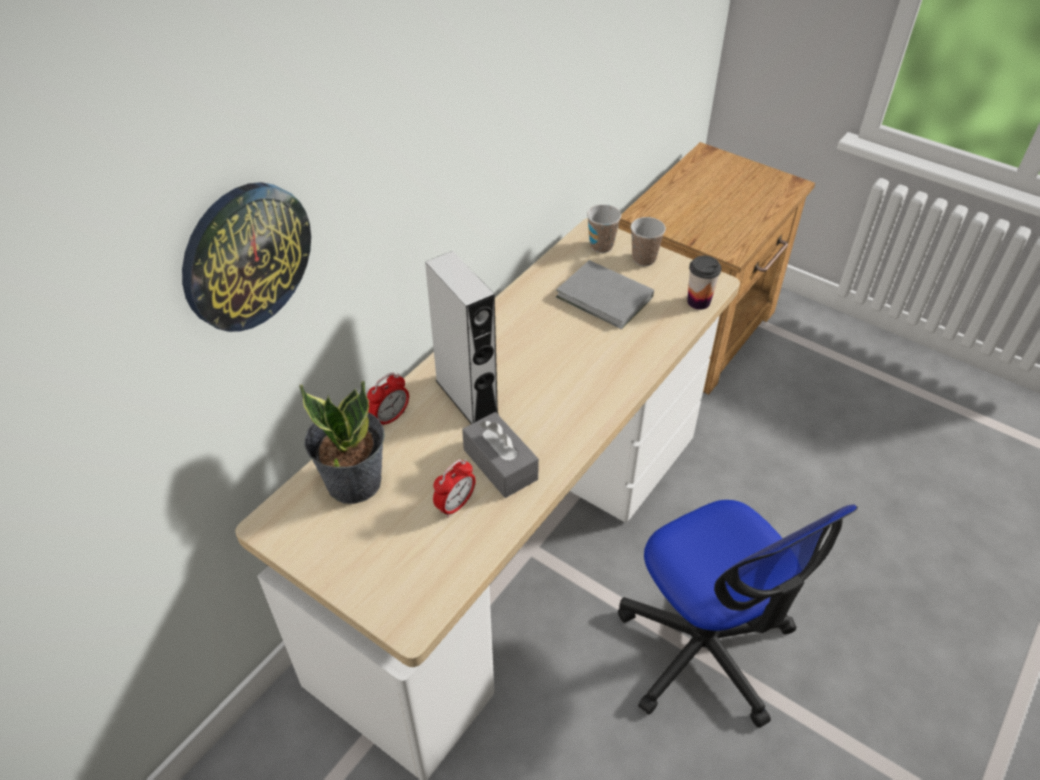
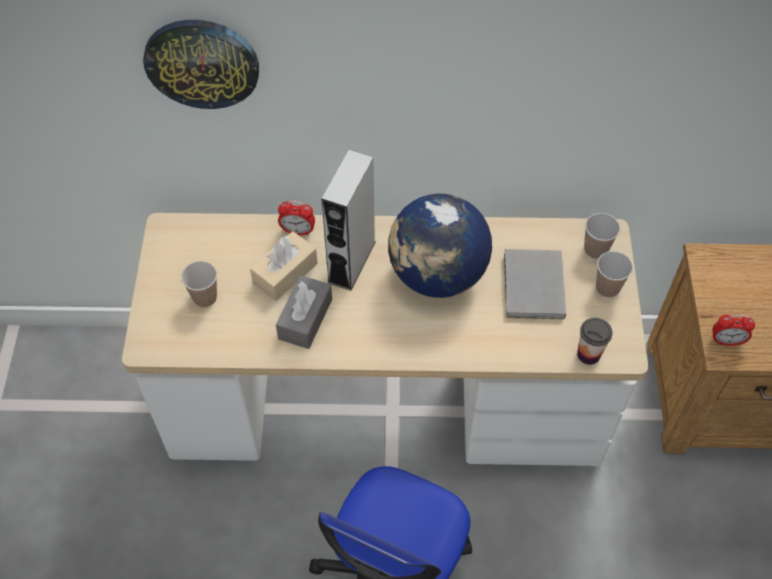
camera: 55 degrees right, 10 degrees up
(353, 481) = (229, 247): potted plant -> none
(396, 534) = (205, 297): none -> cup
(431, 452) = (285, 273): none -> beige tissue box
(455, 505) = (251, 314): alarm clock -> alarm clock (726, 341)
(538, 348) = (437, 275): none -> globe

